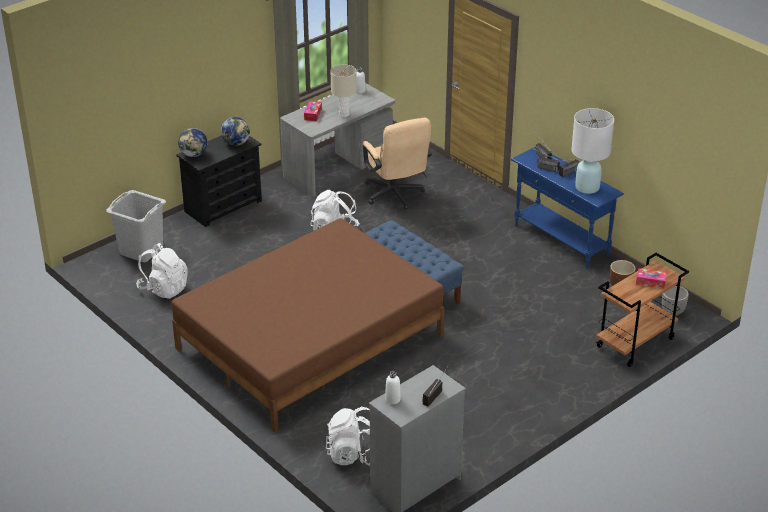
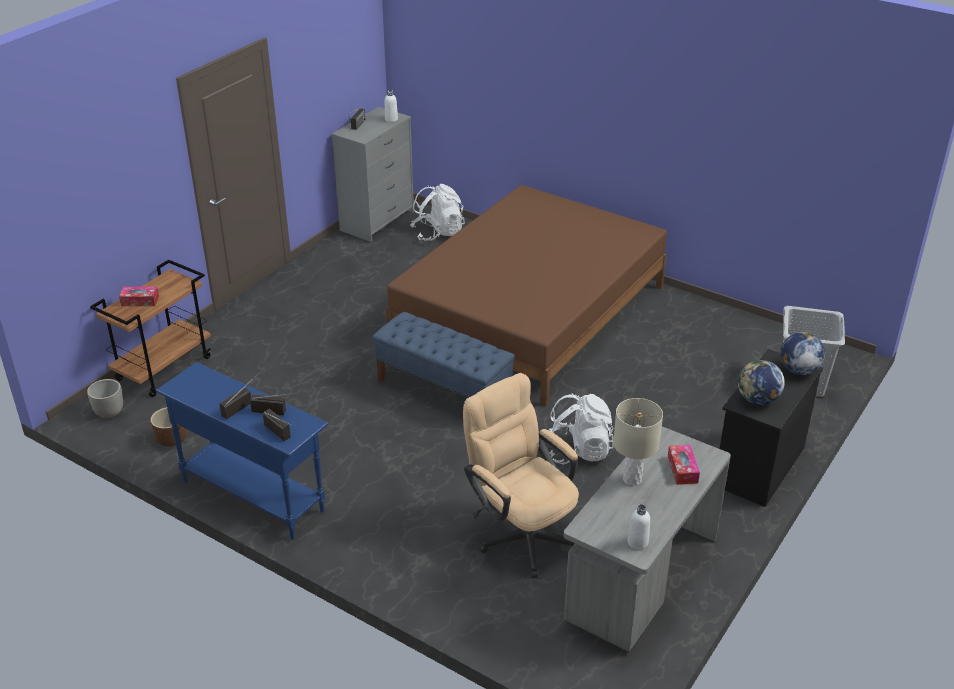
camera: 165 degrees right, 0 degrees up
(164, 288) = (730, 342): white backpack -> none
(587, 187) = (209, 388): white table lamp -> none

